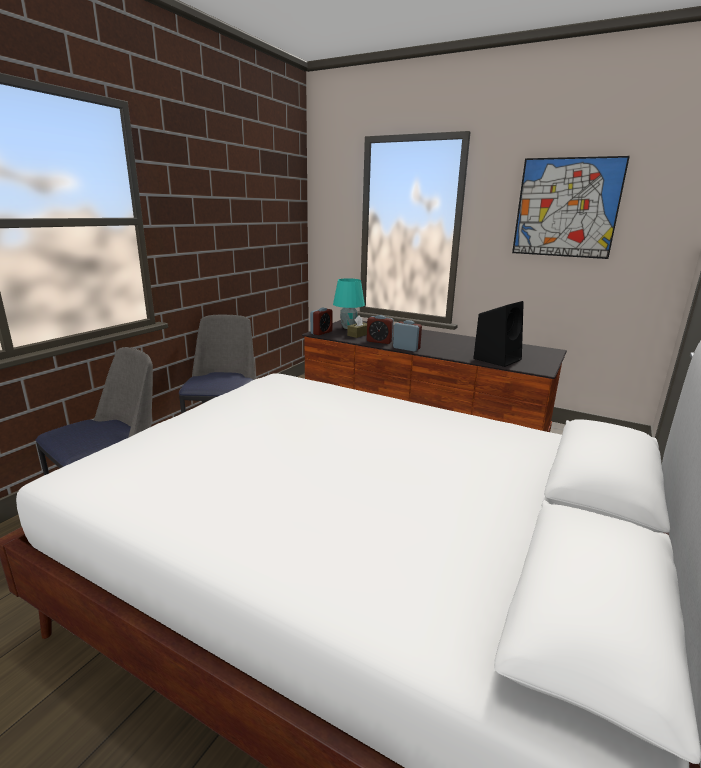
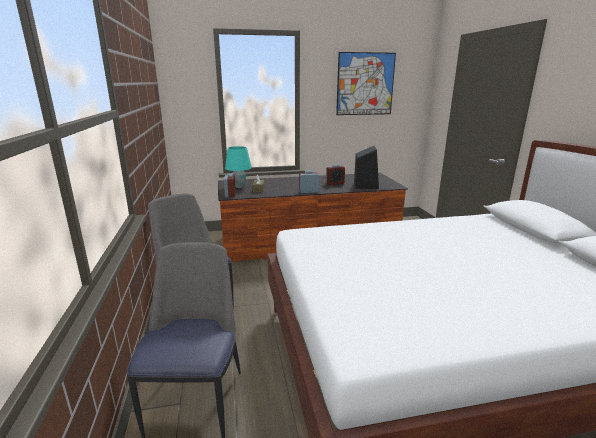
camera: 40 degrees left, 0 degrees up
(379, 341) = (283, 191): alarm clock -> alarm clock (334, 183)

